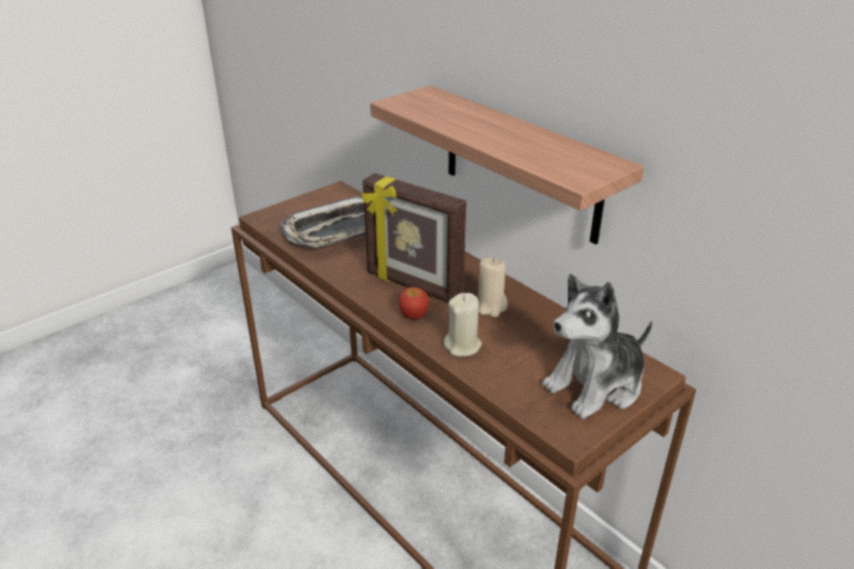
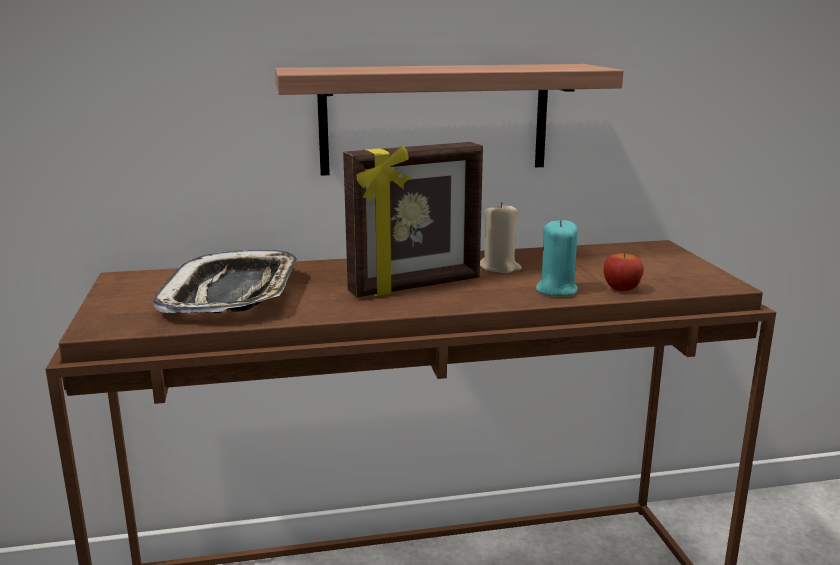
camera: 60 degrees left, 15 degrees down
(413, 315) = (475, 297): apple -> apple (621, 289)
(463, 346) = (556, 290): beige candle -> turquoise candle
(596, 385) = (661, 263): plush toy -> none

